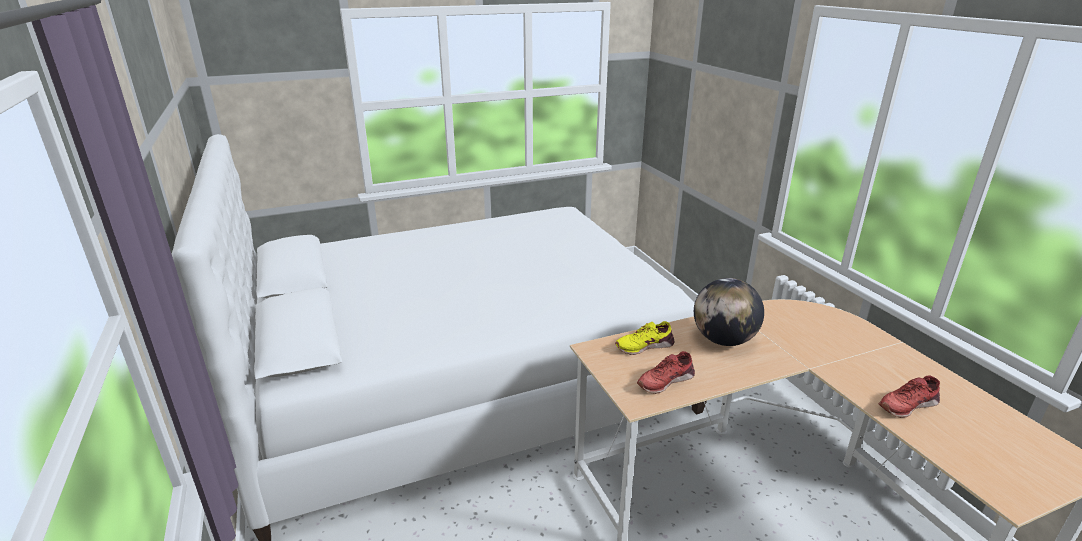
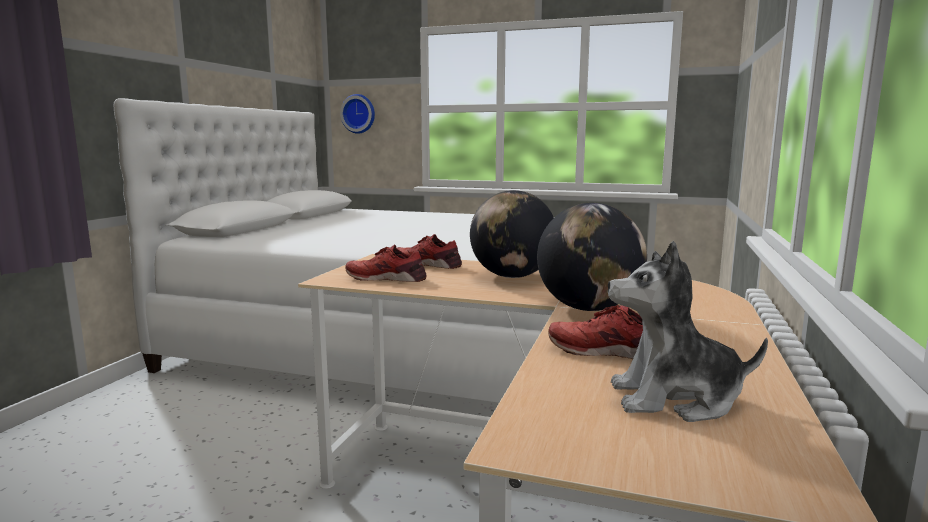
camera: 40 degrees right, 15 degrees down
(265, 119) = (359, 114): none -> wall clock
(644, 345) = (427, 264): yellow shoe -> red shoe
(826, 363) = (588, 309): none -> globe
(984, 431) = (675, 399): none -> plush toy

